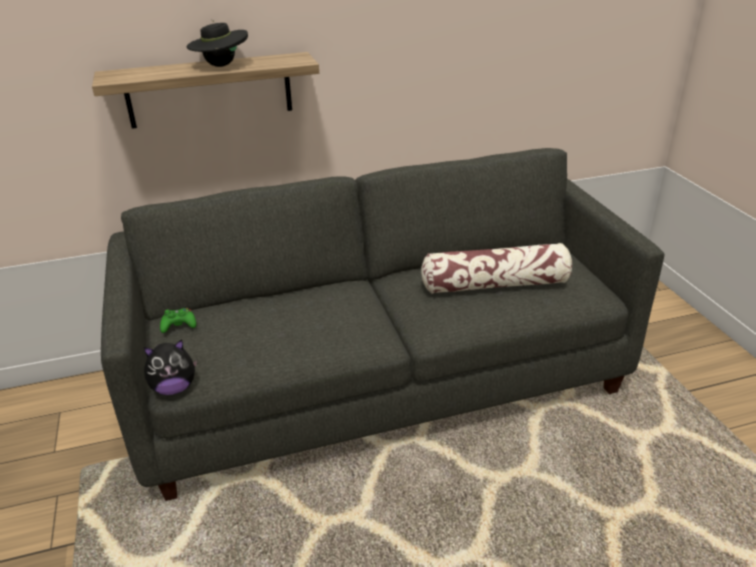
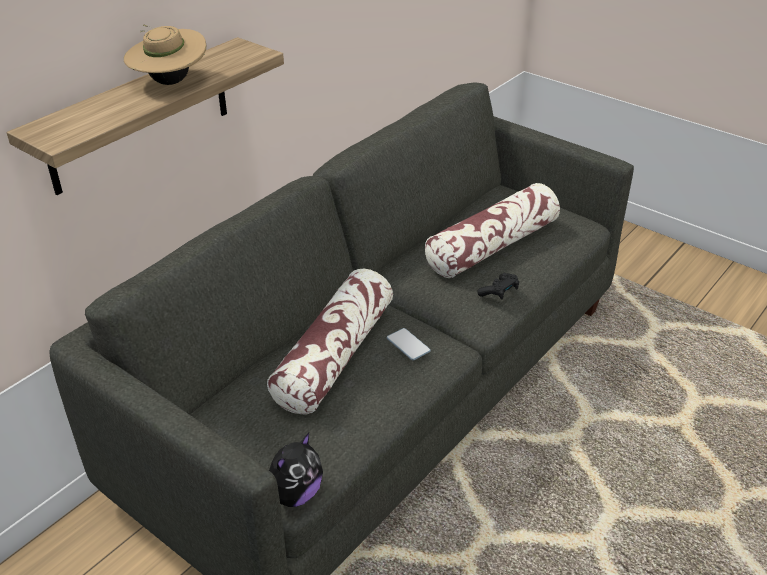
camera: 35 degrees left, 5 degrees up
(179, 325) = (220, 423): green game controller -> none
(220, 65) = (169, 82): black hat -> beige hat
(293, 313) = (335, 355): none -> pillow
(349, 326) = (408, 345): none -> phone
(462, 318) = (499, 292): none -> black game controller

